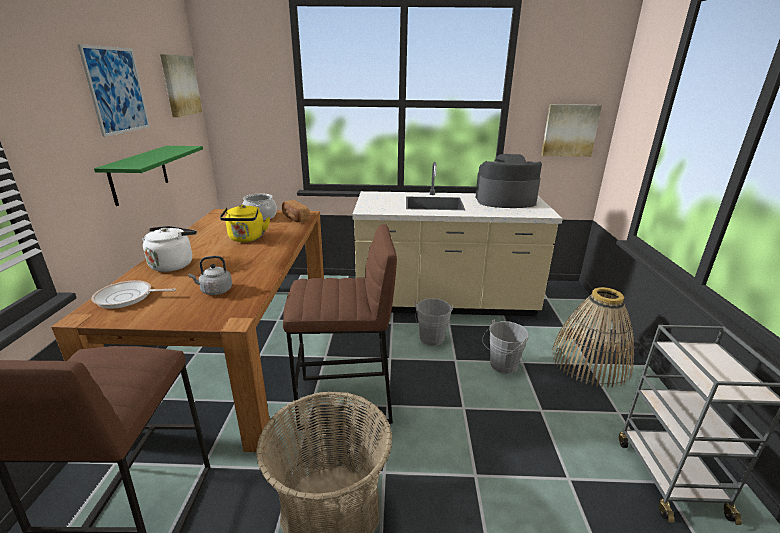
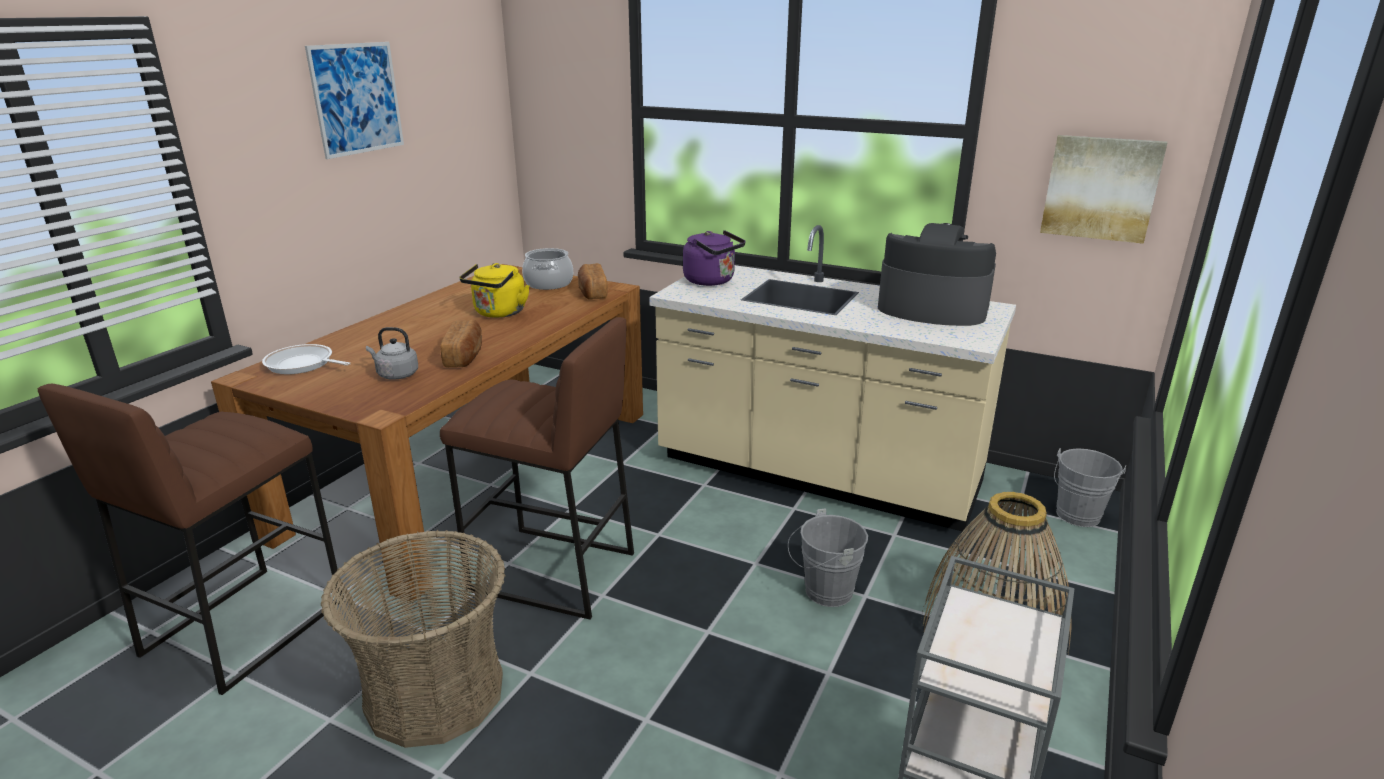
camera: 25 degrees right, 0 degrees up
(139, 174) = (377, 208): green shelf -> none
(173, 264) = (384, 333): white kettle -> none
(180, 85) = (470, 84): picture -> none
(253, 269) = (465, 356): none -> bread
(377, 201) = (712, 281): none -> purple kettle
(431, 340) = (744, 524): grey bucket -> grey bucket (1076, 517)

